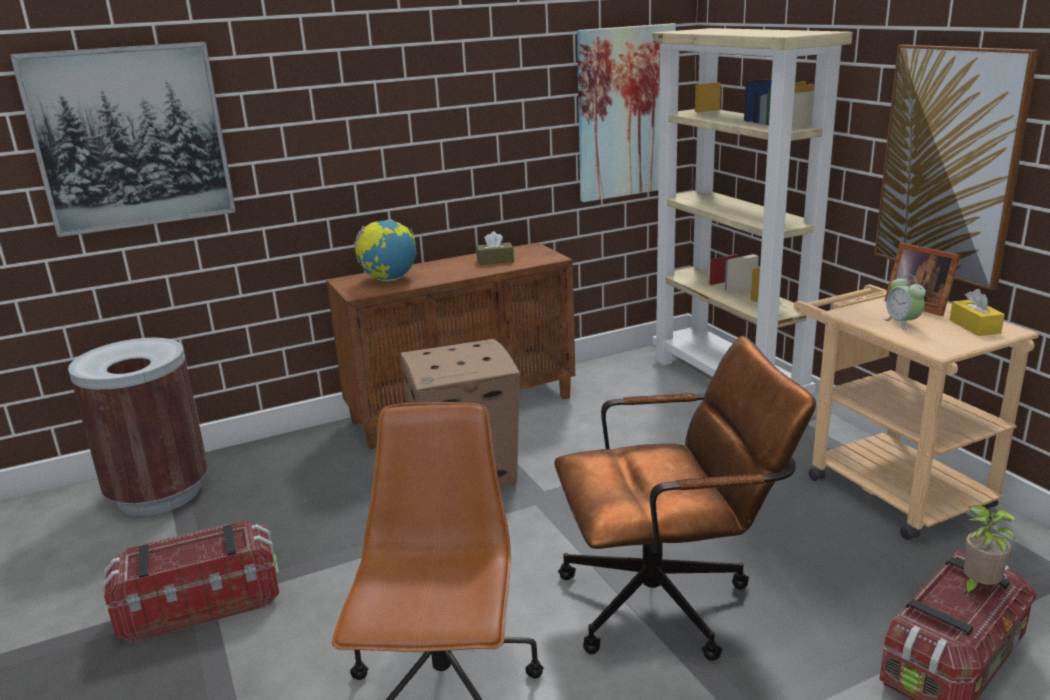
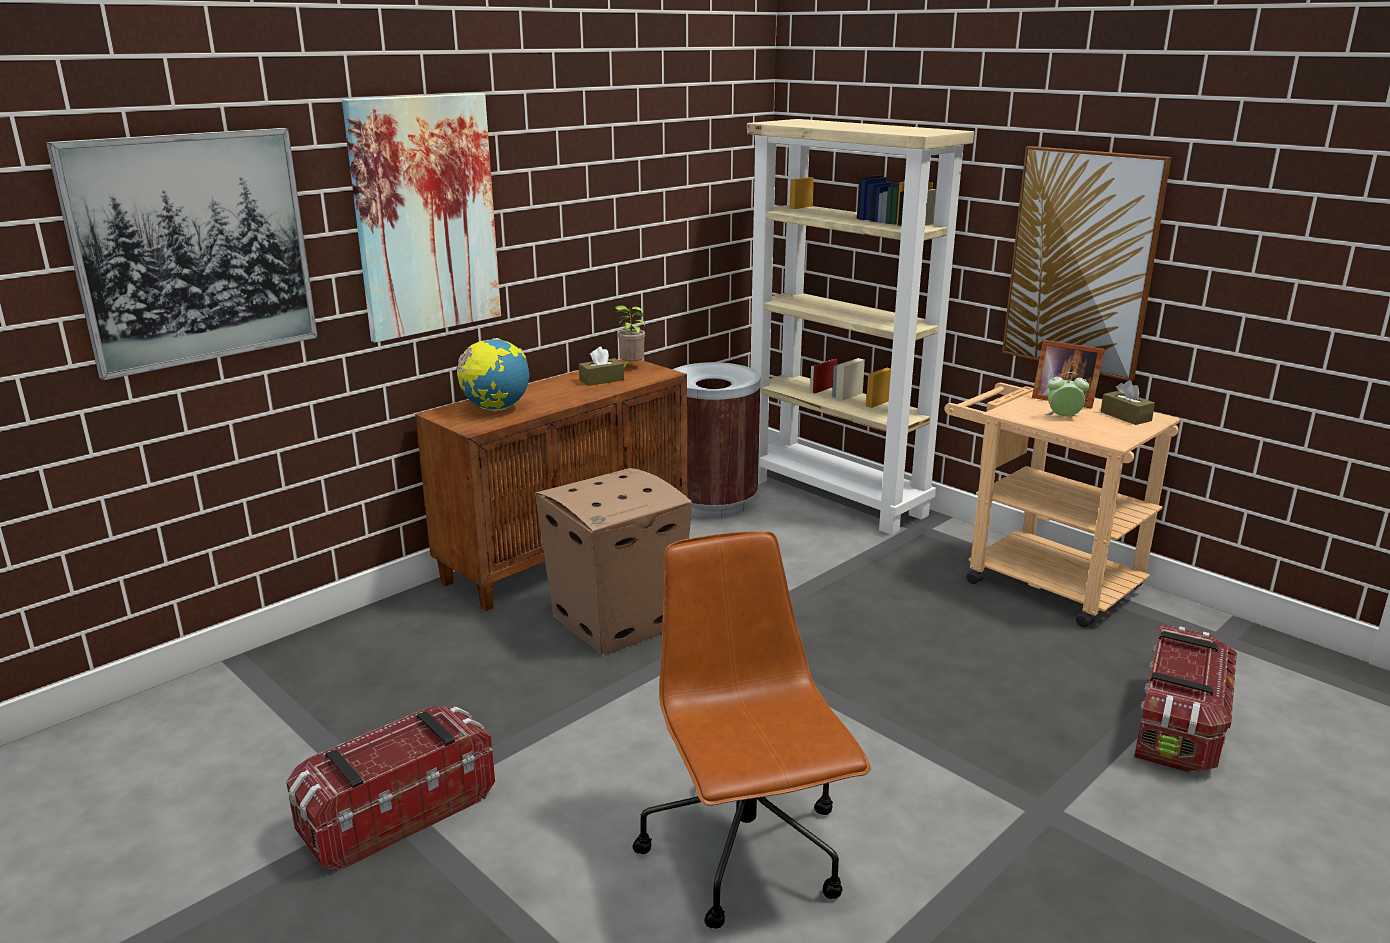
camera: 20 degrees left, 0 degrees up
(160, 493) = (246, 698): brown trash can -> brown trash can (713, 503)
(625, 113) = (711, 209): picture -> picture (426, 216)
(671, 600) = (908, 717): brown office chair -> none
(902, 323) = (1063, 418): alarm clock -> alarm clock turned 135 degrees clockwise
(974, 326) = (1125, 416): yellow tissue box -> brown tissue box
(978, 587) = (1194, 654): potted plant -> potted plant (630, 367)

